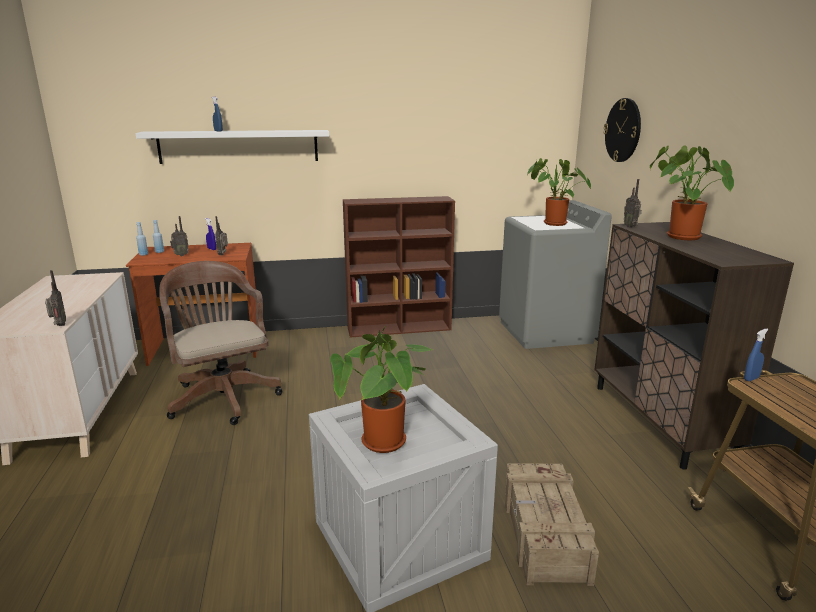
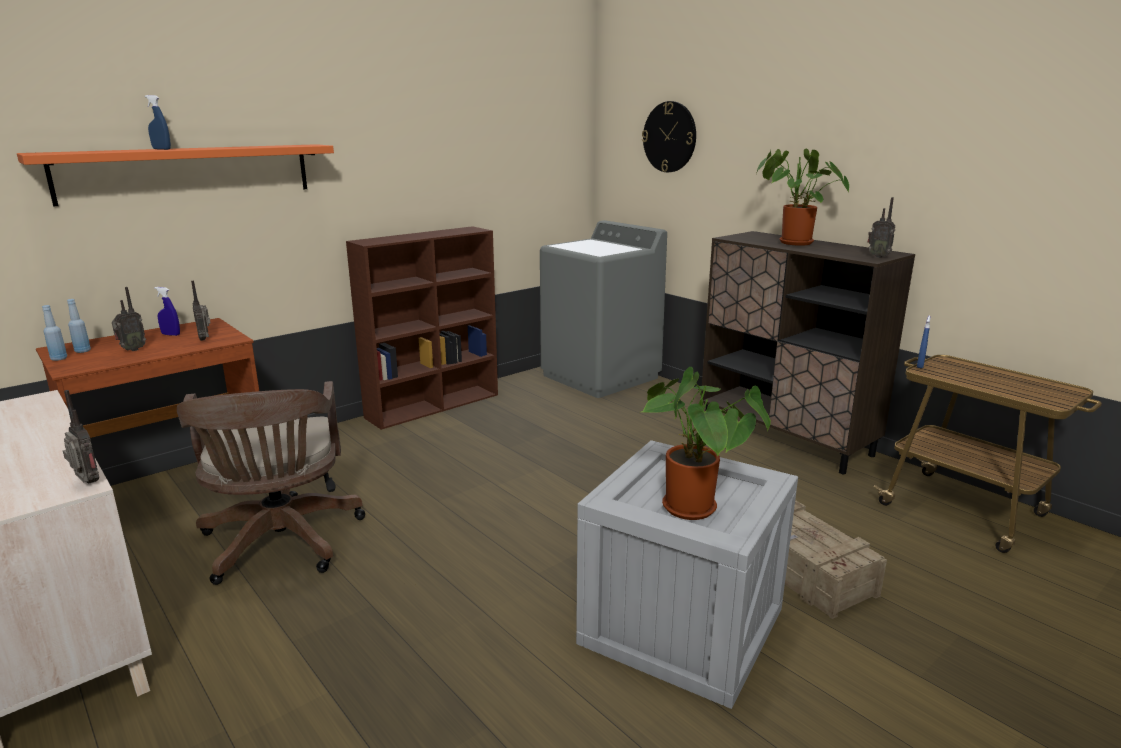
camera: 30 degrees left, 0 degrees up
(222, 396) = (281, 545): brown office chair -> brown office chair turned 135 degrees counterclockwise
(239, 146) = (188, 172): white shelf -> orange shelf
(552, 223) = (603, 248): potted plant -> none
(630, 227) = (734, 239): radio -> radio (878, 256)

